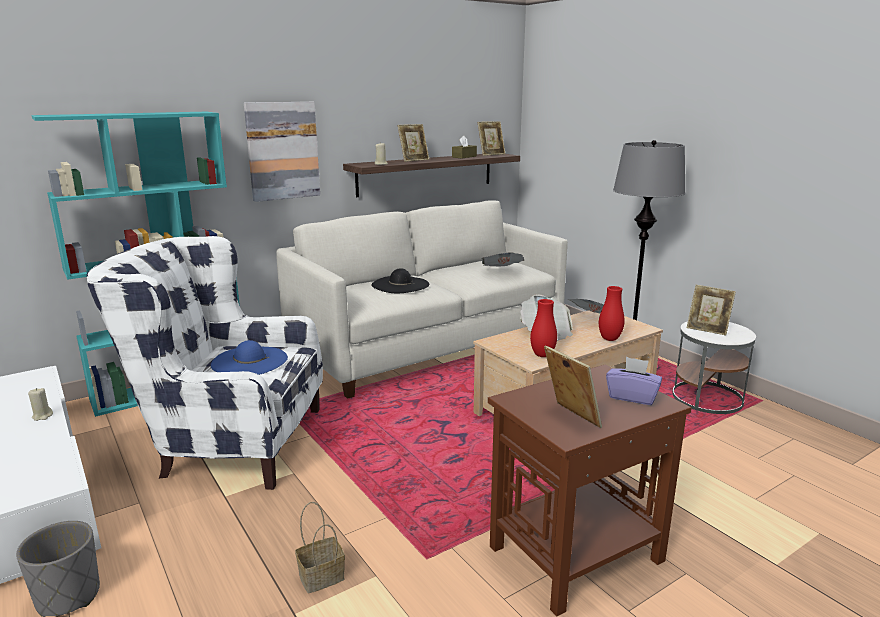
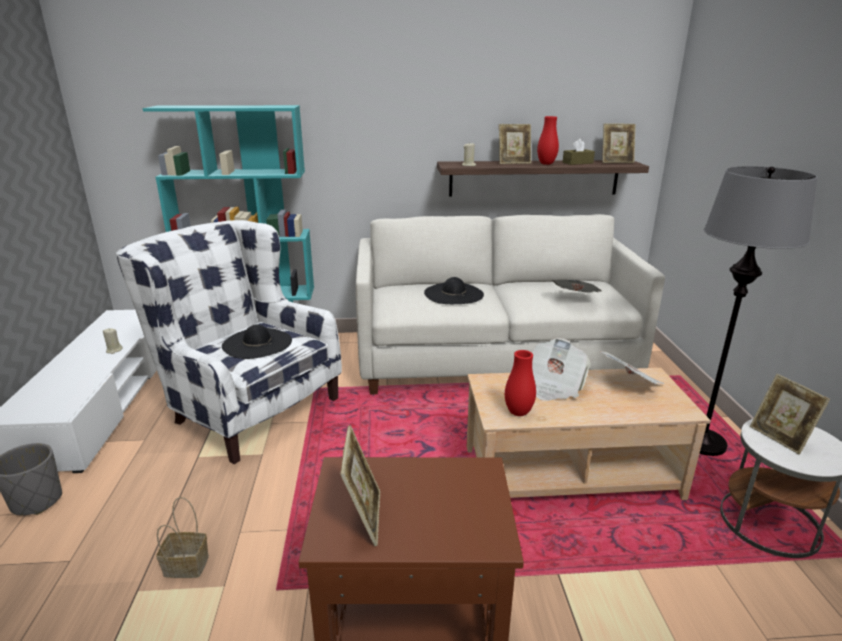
camera: 30 degrees right, 5 degrees up
(249, 361) = (257, 343): blue hat -> black hat
(282, 151) = (374, 145): picture -> none
(609, 339) = (622, 414): red vase -> red vase (546, 164)
(632, 397) = (469, 516): purple tissue box -> none

